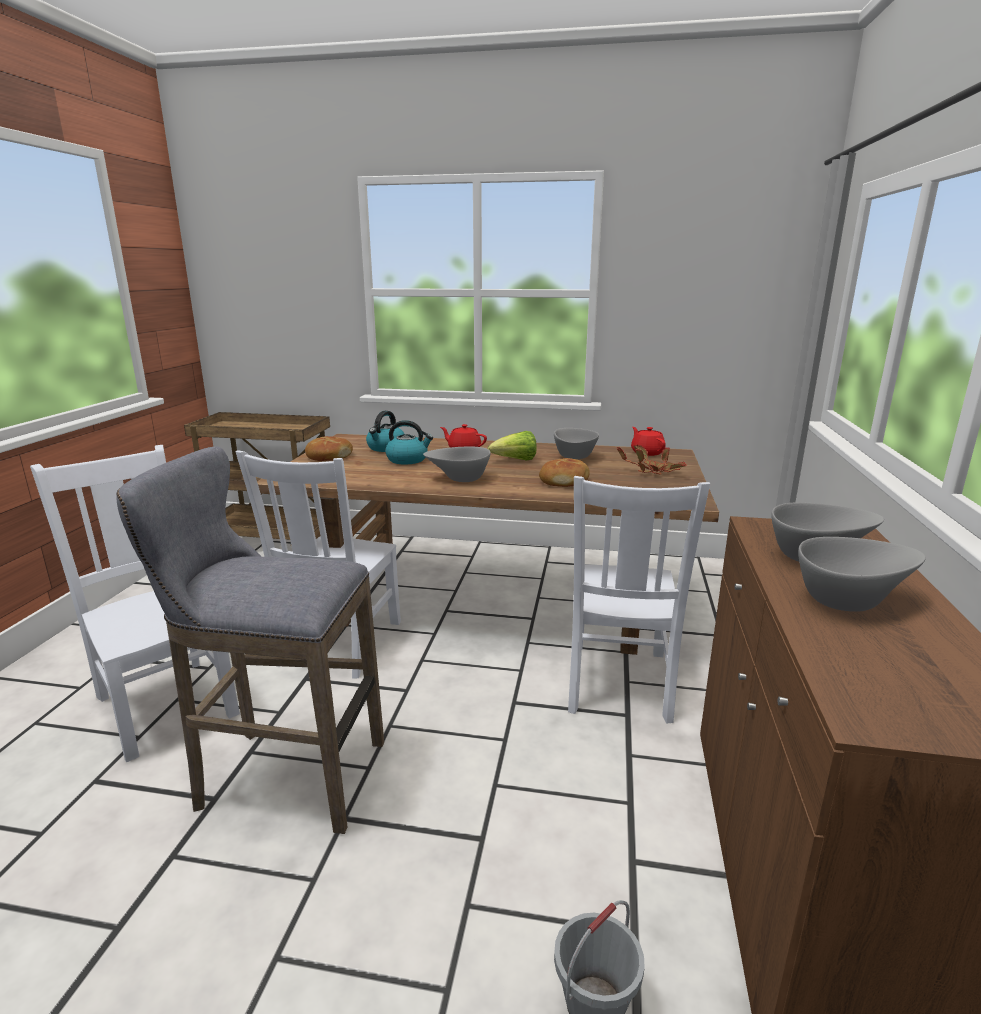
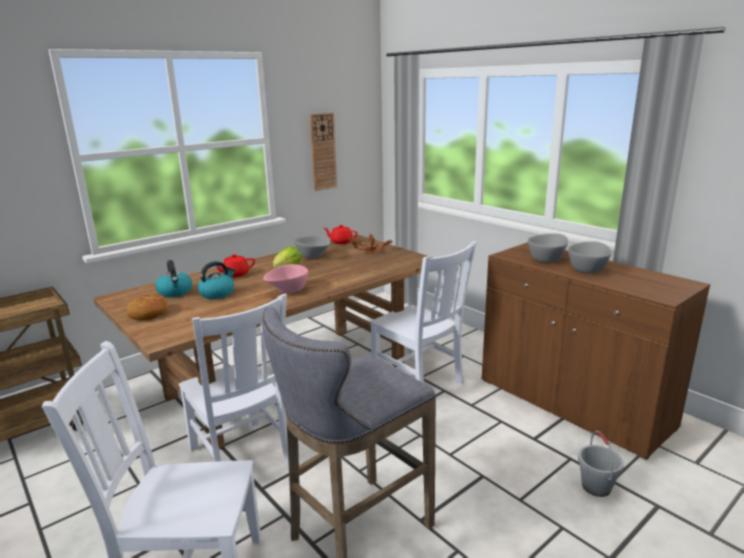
camera: 50 degrees left, 0 degrees up
(459, 479) = (287, 291): grey bowl -> pink bowl
(564, 481) = (345, 271): bread -> none
(687, 320) = (323, 151): none -> wall clock

